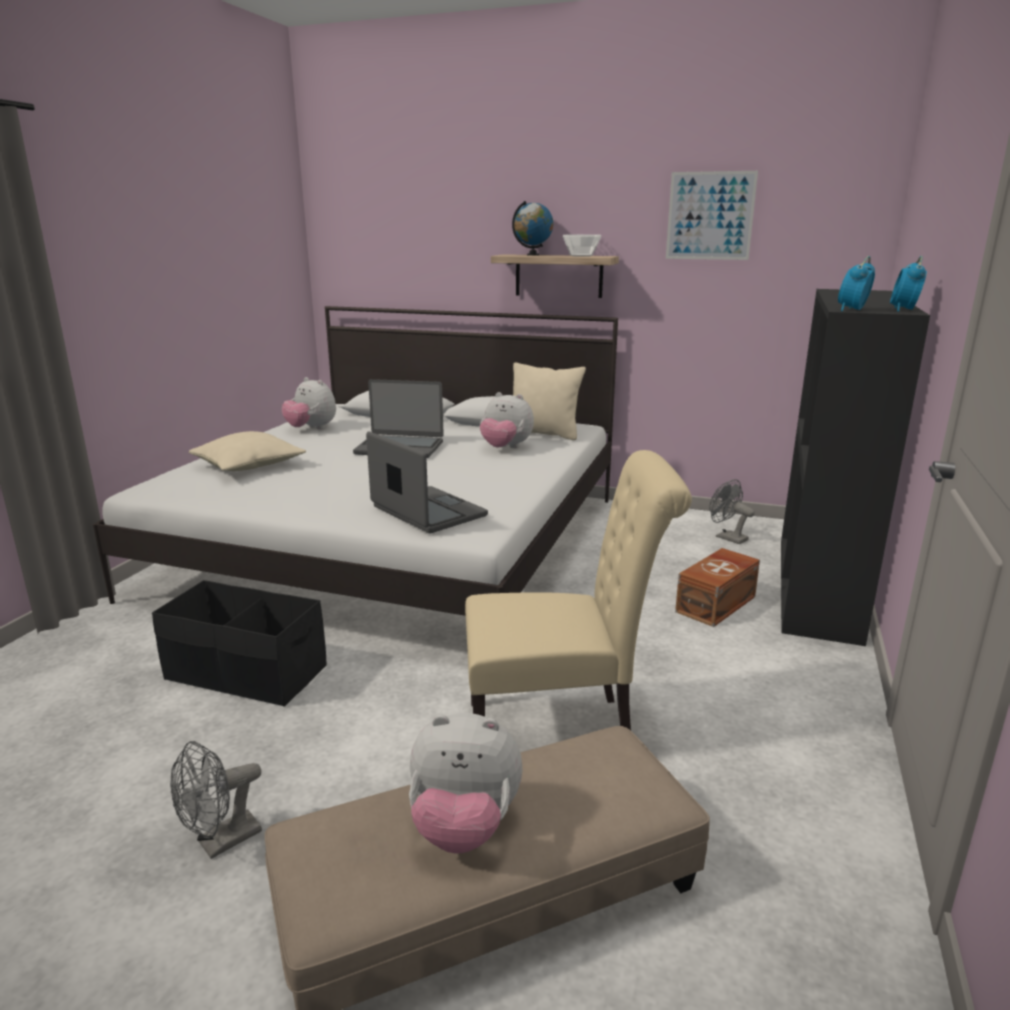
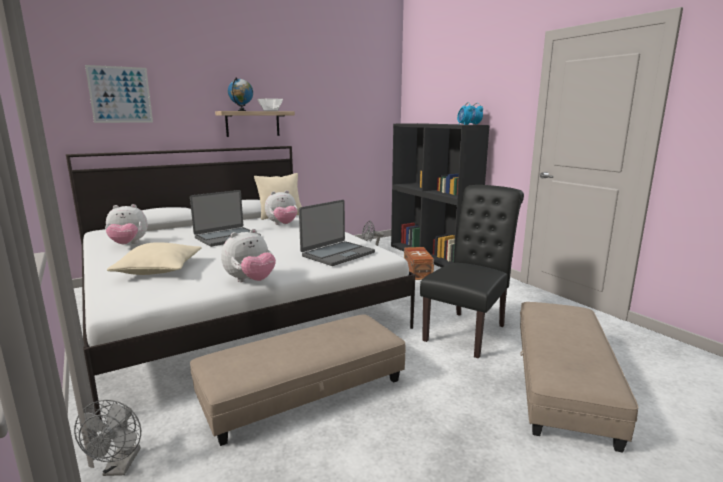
camera: 50 degrees left, 5 degrees down
(221, 842) = (467, 443): grey fan -> grey fan (120, 467)
(246, 673) = (303, 391): black storage box -> beige ottoman
(427, 512) = (337, 254): laptop -> laptop turned 135 degrees clockwise
(464, 827) = (576, 344): plush toy -> plush toy (250, 281)
(561, 730) = (468, 331): beige chair -> black chair
(710, 216) = (329, 90): picture -> picture (120, 94)

